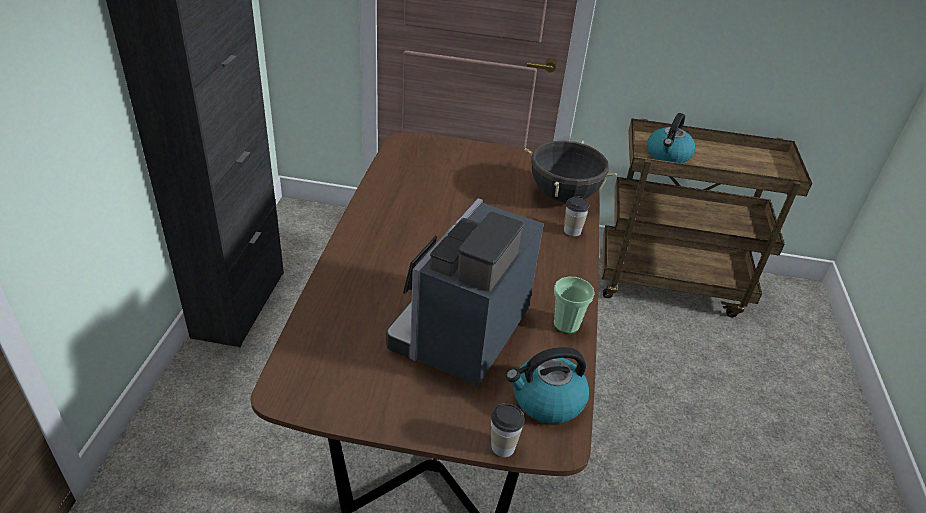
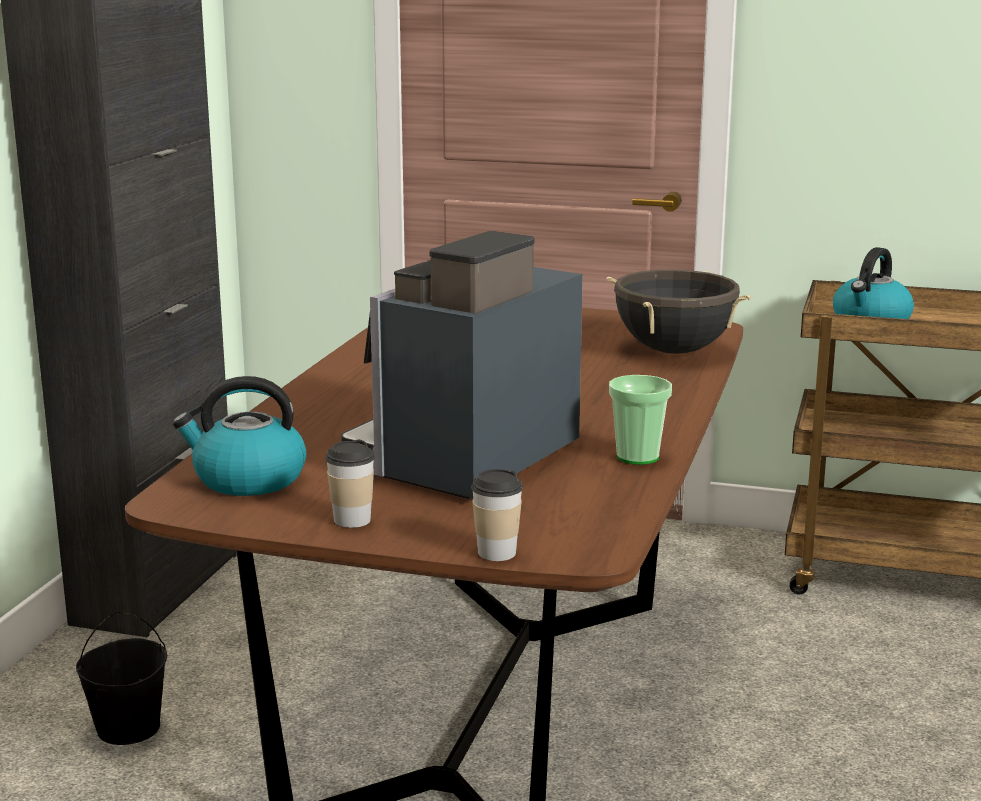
camera: 10 degrees right, 20 degrees down
(241, 427) = (128, 728): none -> black bucket
(546, 400) = (581, 517): kettle -> kettle (248, 480)
(572, 231) = (677, 380): cup -> cup (352, 520)

